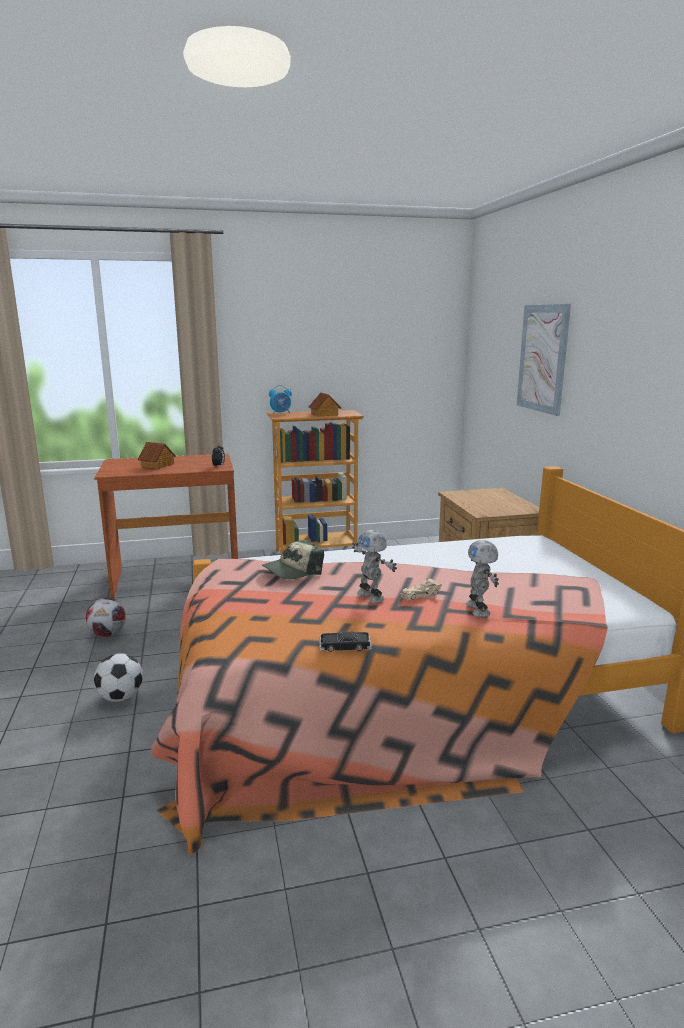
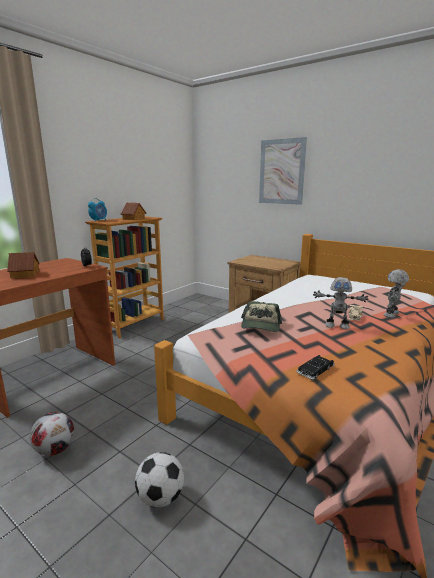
camera: 40 degrees left, 0 degrees up
(345, 646) = (401, 359): black toy car -> black toy car (315, 370)
(479, 609) = (392, 314): toy robot -> toy robot turned 90 degrees clockwise

